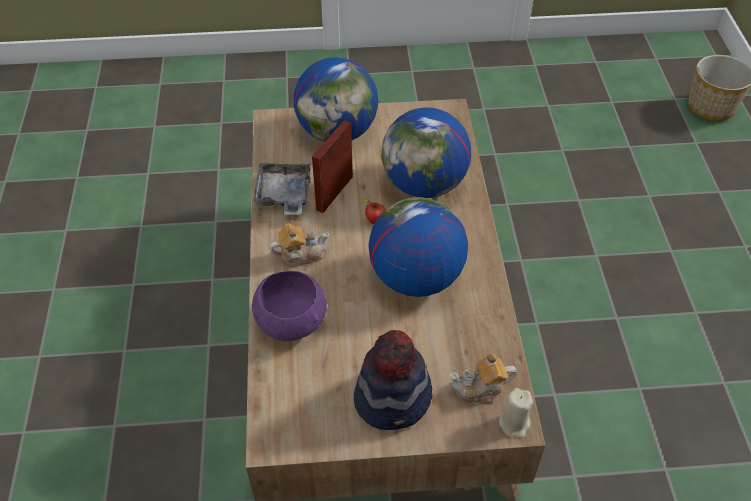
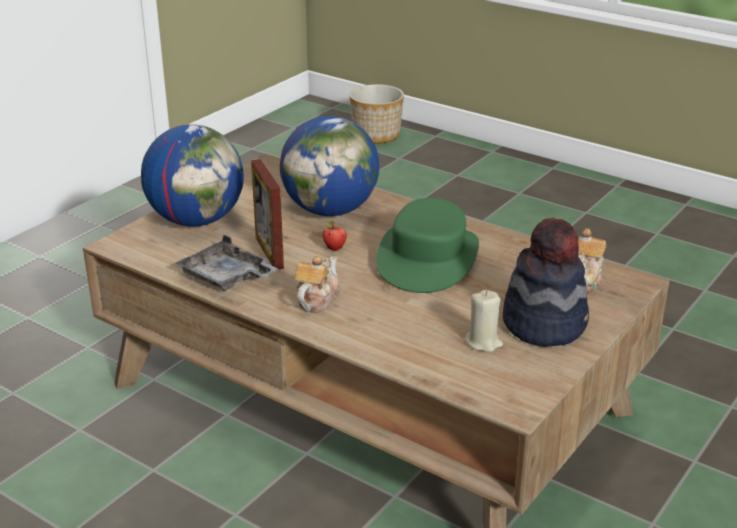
camera: 50 degrees left, 20 degrees down
(292, 322) = (392, 338): purple bowl -> none
(415, 277) = (428, 258): globe -> green hat
(514, 423) = (634, 282): beige candle -> beige candle (483, 342)

